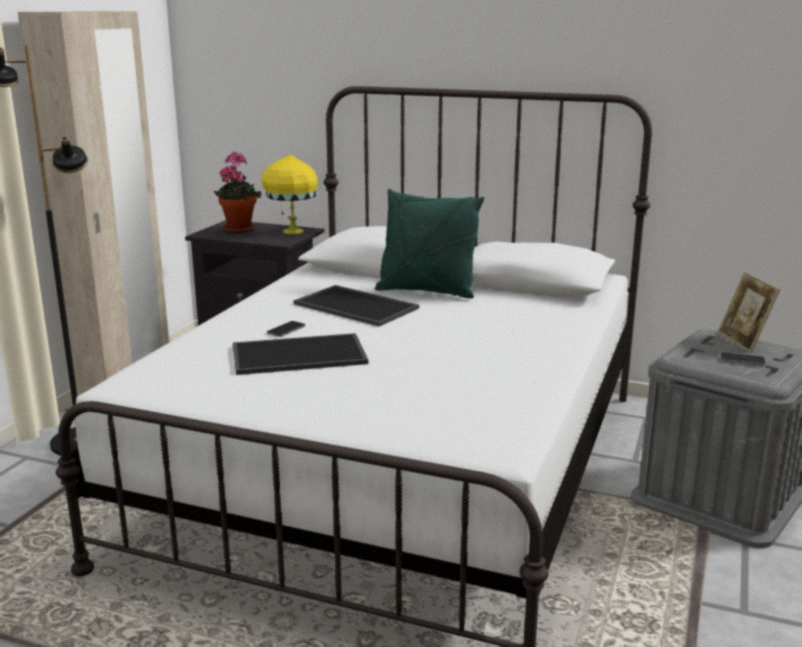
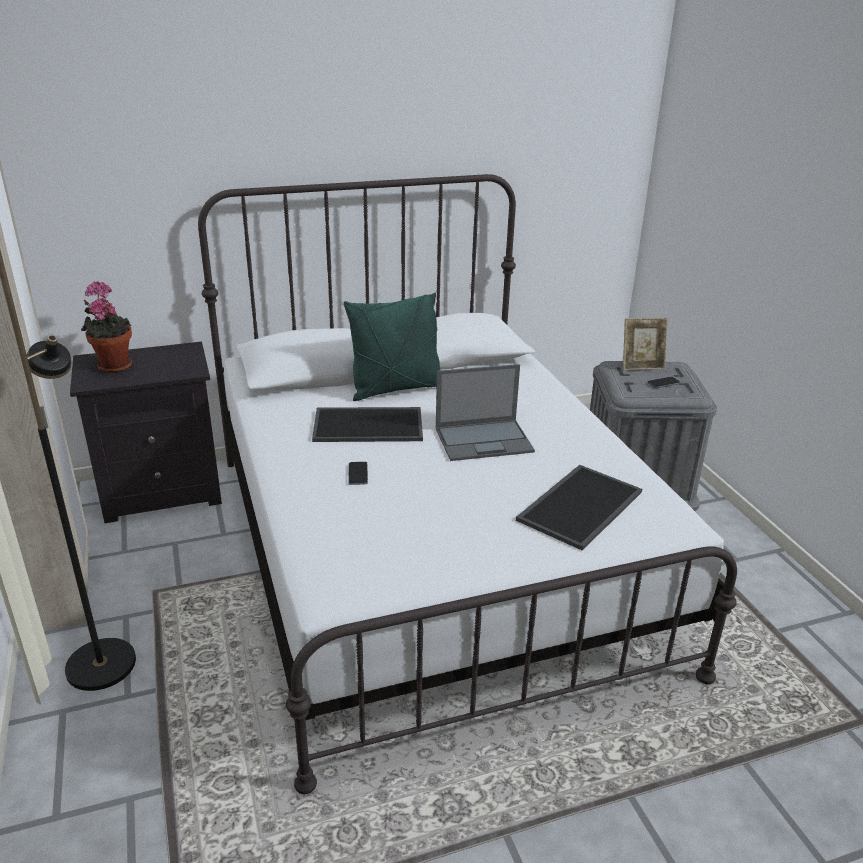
camera: 40 degrees left, 10 degrees up
(292, 231) = (177, 354): yellow table lamp -> none
(300, 354) = (413, 495): tray -> tray (579, 504)
(434, 340) = (484, 440): none -> laptop
(743, 342) = (641, 366): picture frame -> picture frame turned 45 degrees counterclockwise

